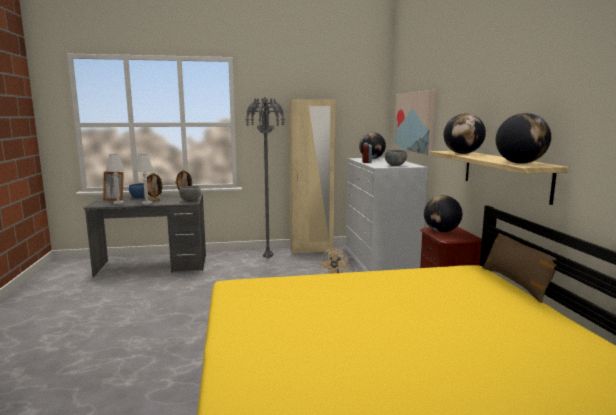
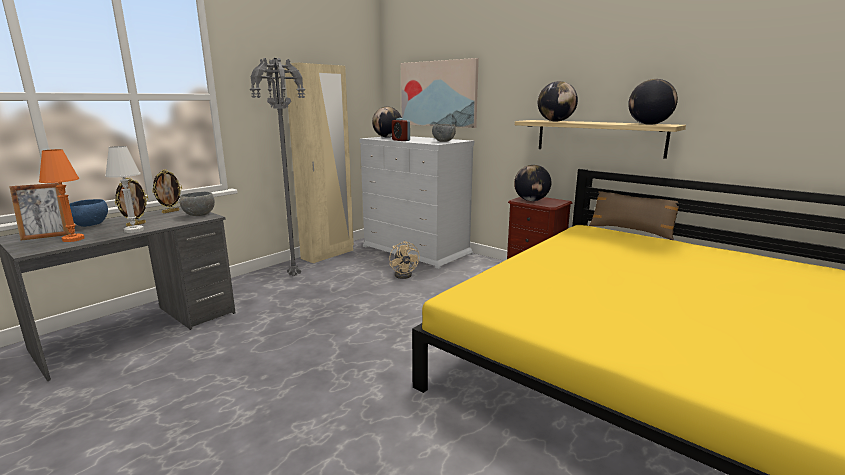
camera: 40 degrees left, 5 degrees up
(118, 203) = (73, 239): white table lamp -> orange table lamp

